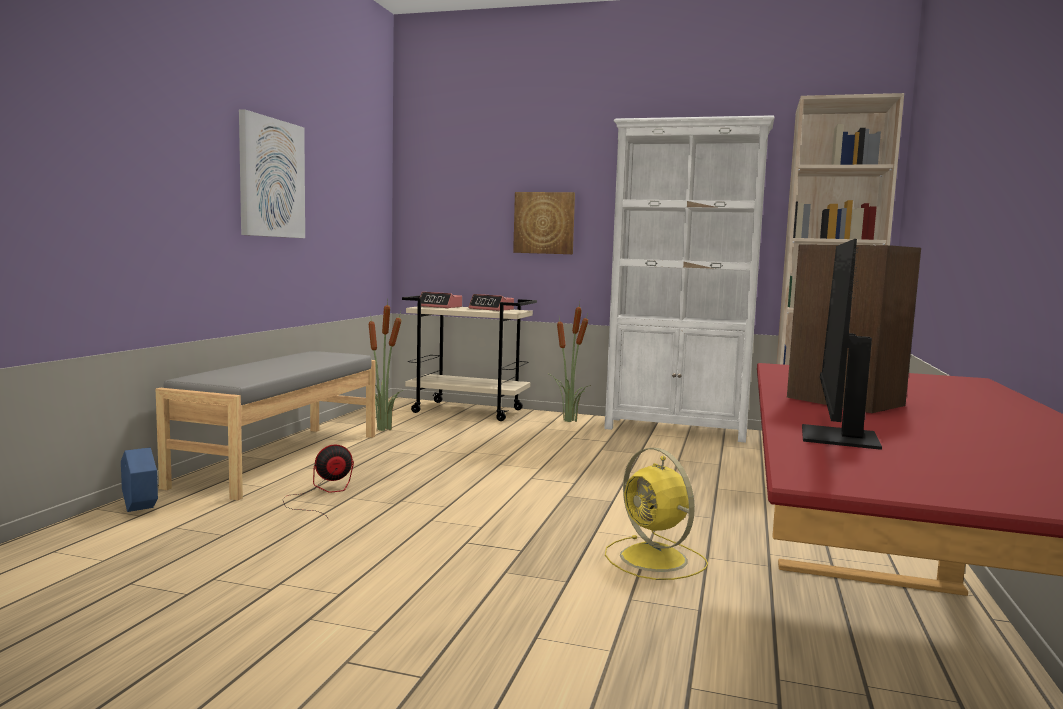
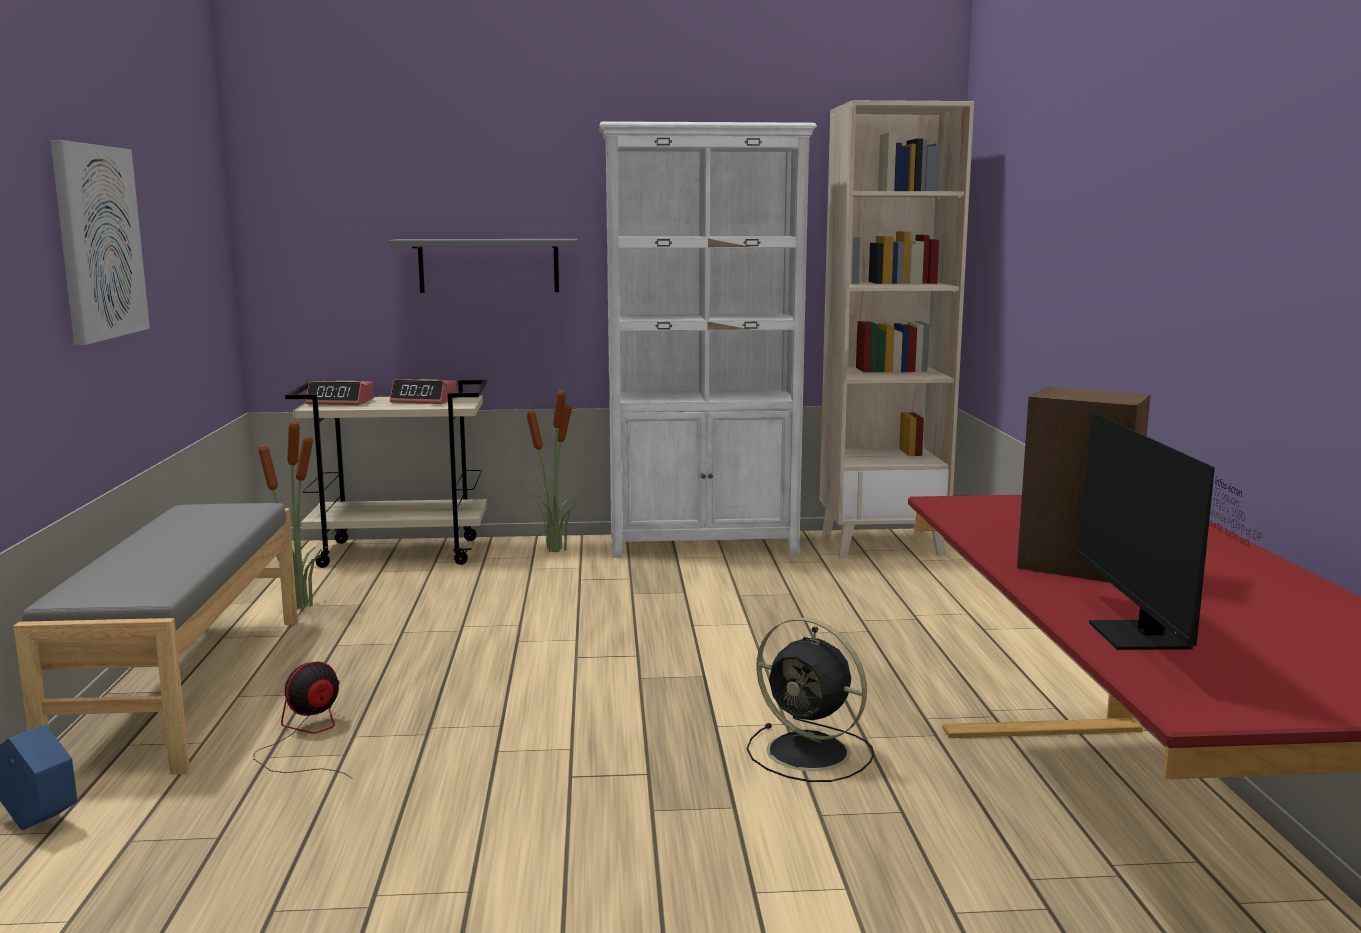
camera: 20 degrees left, 5 degrees up
(544, 223) = (489, 265): picture -> grey shelf
(655, 559) = (811, 753): yellow fan -> black fan

